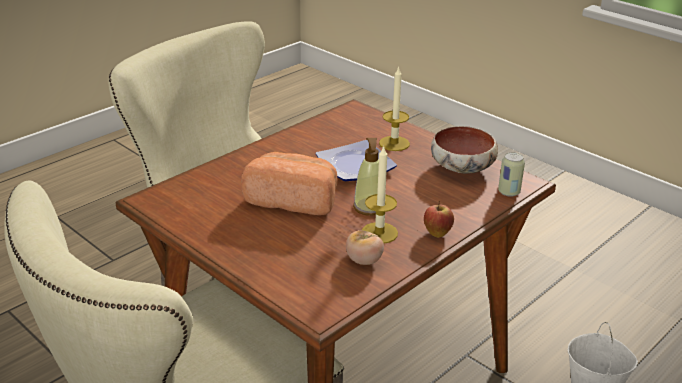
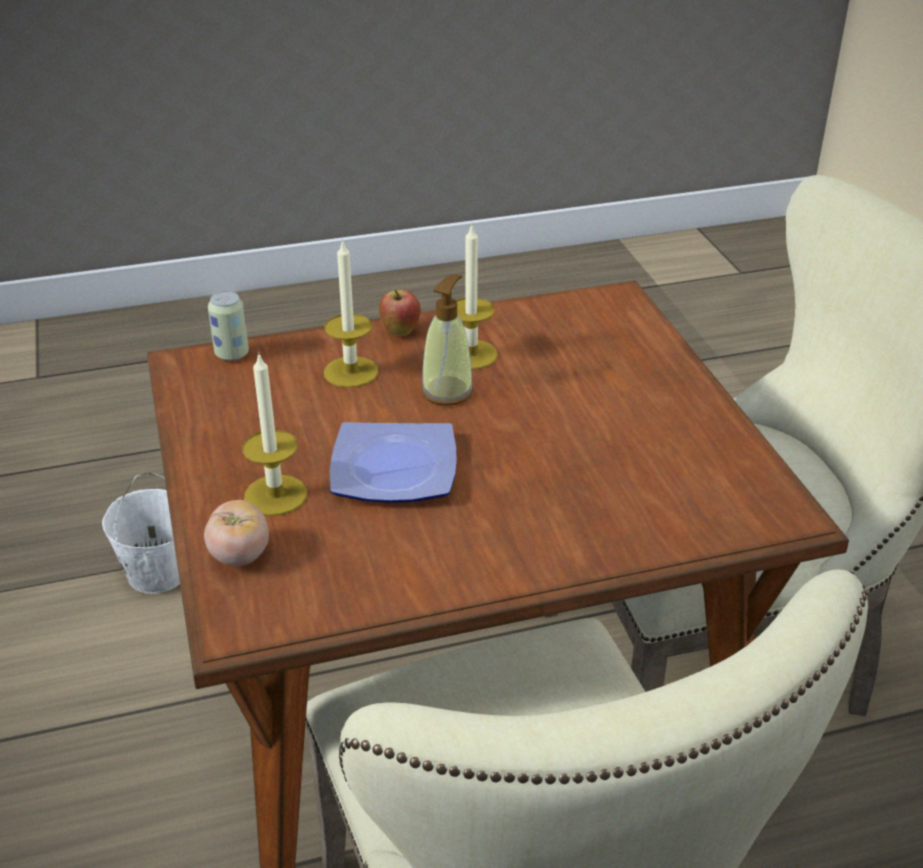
camera: 150 degrees left, 5 degrees up
(293, 200) = (547, 438): bread -> none
(364, 260) = (523, 329): tomato -> tomato (240, 555)
(433, 202) = (351, 372): none -> candle
(462, 169) = (237, 408): bowl -> none

